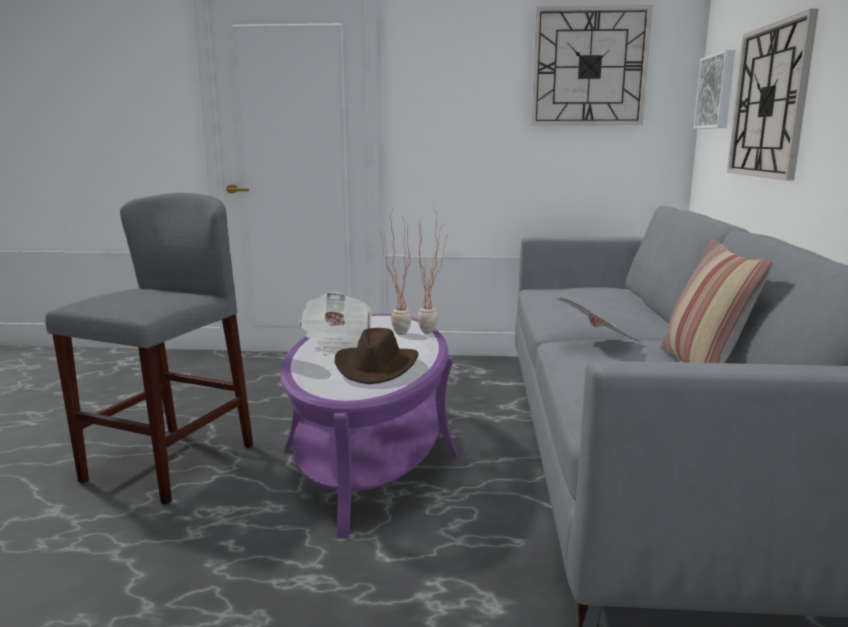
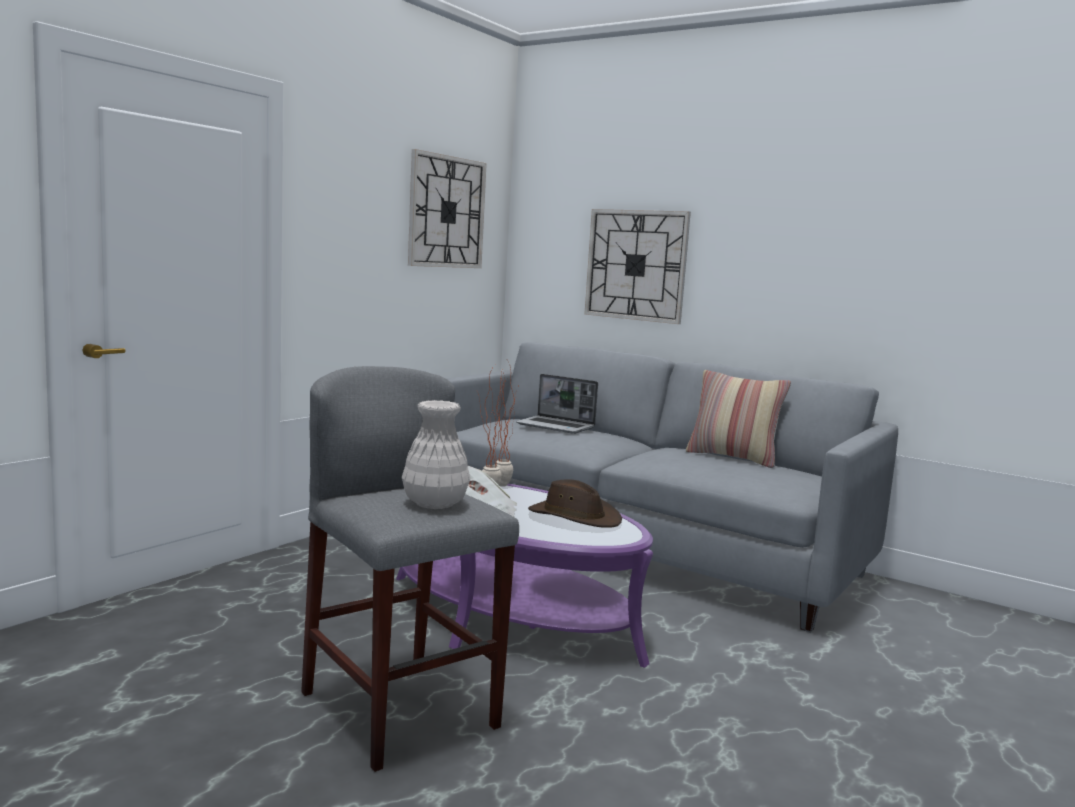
camera: 60 degrees left, 5 degrees down
(131, 300) = (434, 503): none -> white vase
(598, 343) = (661, 456): newspaper -> none
(602, 297) = (556, 426): none -> laptop
(717, 91) = (546, 246): picture -> none

